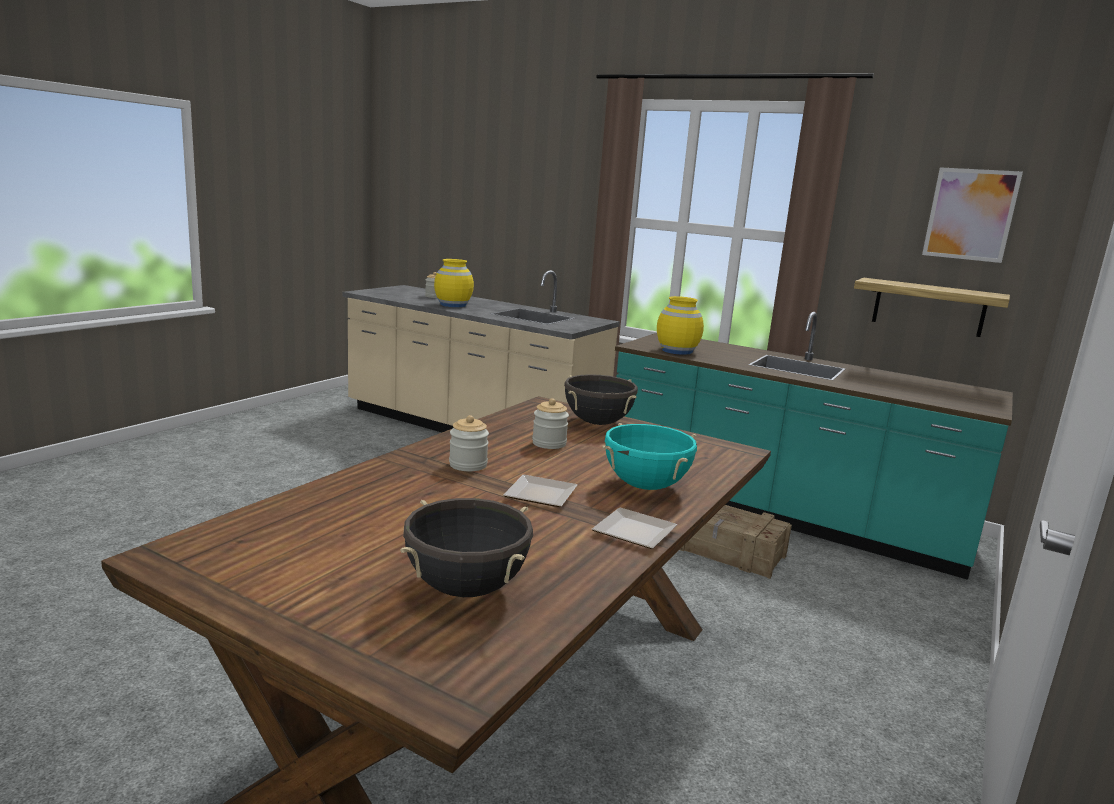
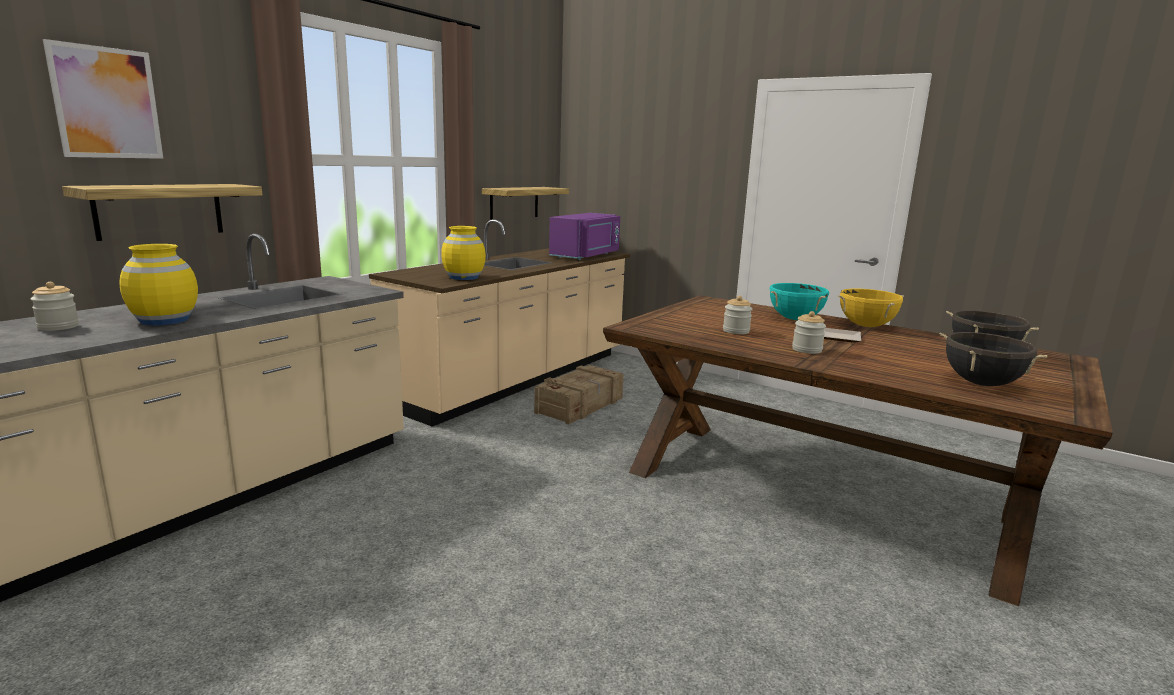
camera: 85 degrees left, 0 degrees up
(539, 249) = (160, 210): none -> shelf
(597, 423) = (672, 318): black cooking pot -> black cooking pot (981, 384)
(633, 531) = (866, 326): plate -> yellow cooking pot
(779, 513) = (516, 379): turquoise counter -> beige counter
(924, 396) = (586, 256): none -> purple microwave
(970, 214) = (523, 136): picture -> picture (107, 103)

